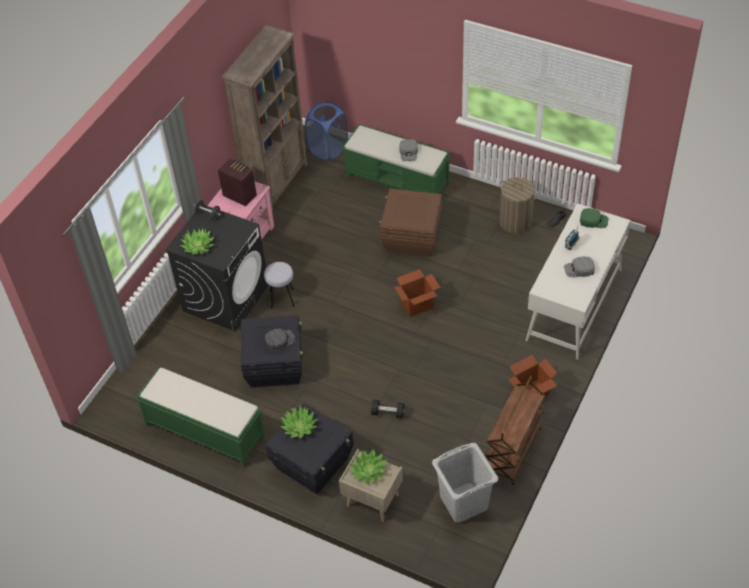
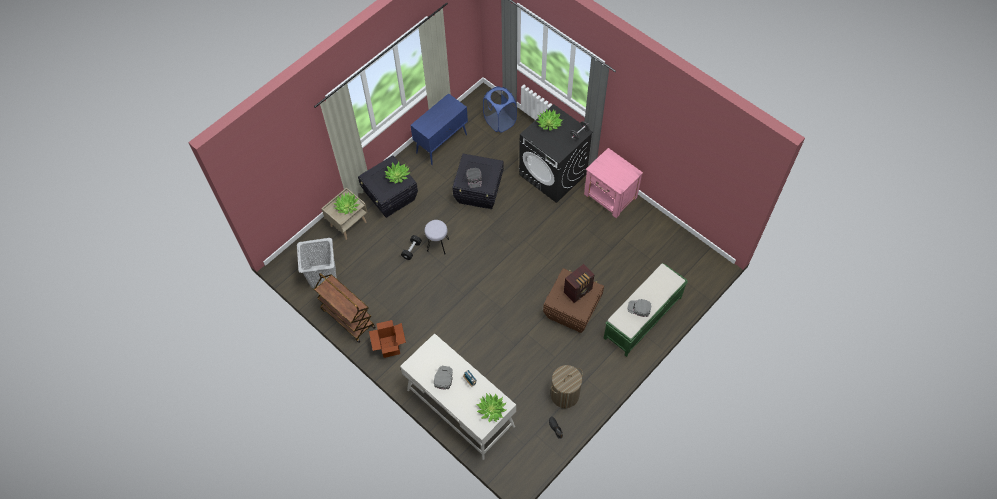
camera: 105 degrees right, 10 degrees up
(204, 430) = (442, 143): green bench -> blue cabinet
(239, 195) = (617, 173): radio -> radio (578, 290)
(277, 183) = (664, 230): brown bookcase -> none
(282, 298) = (540, 209): grey stool -> grey stool (438, 245)
(328, 149) = (695, 275): blue laundry basket -> blue laundry basket (500, 121)
(417, 305) = (501, 295): cardboard box -> none
(593, 220) = (491, 409): green cap -> potted plant

